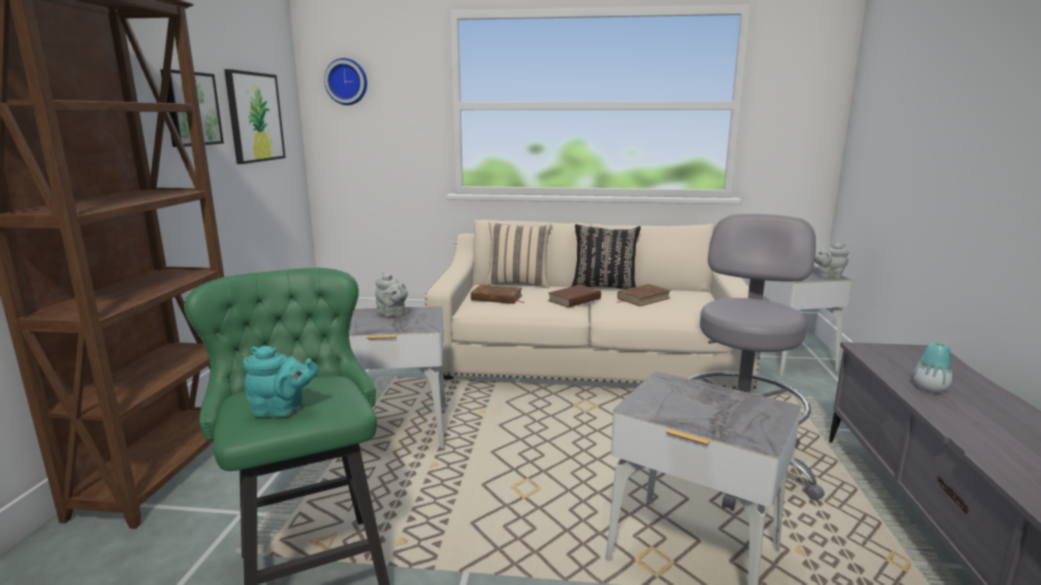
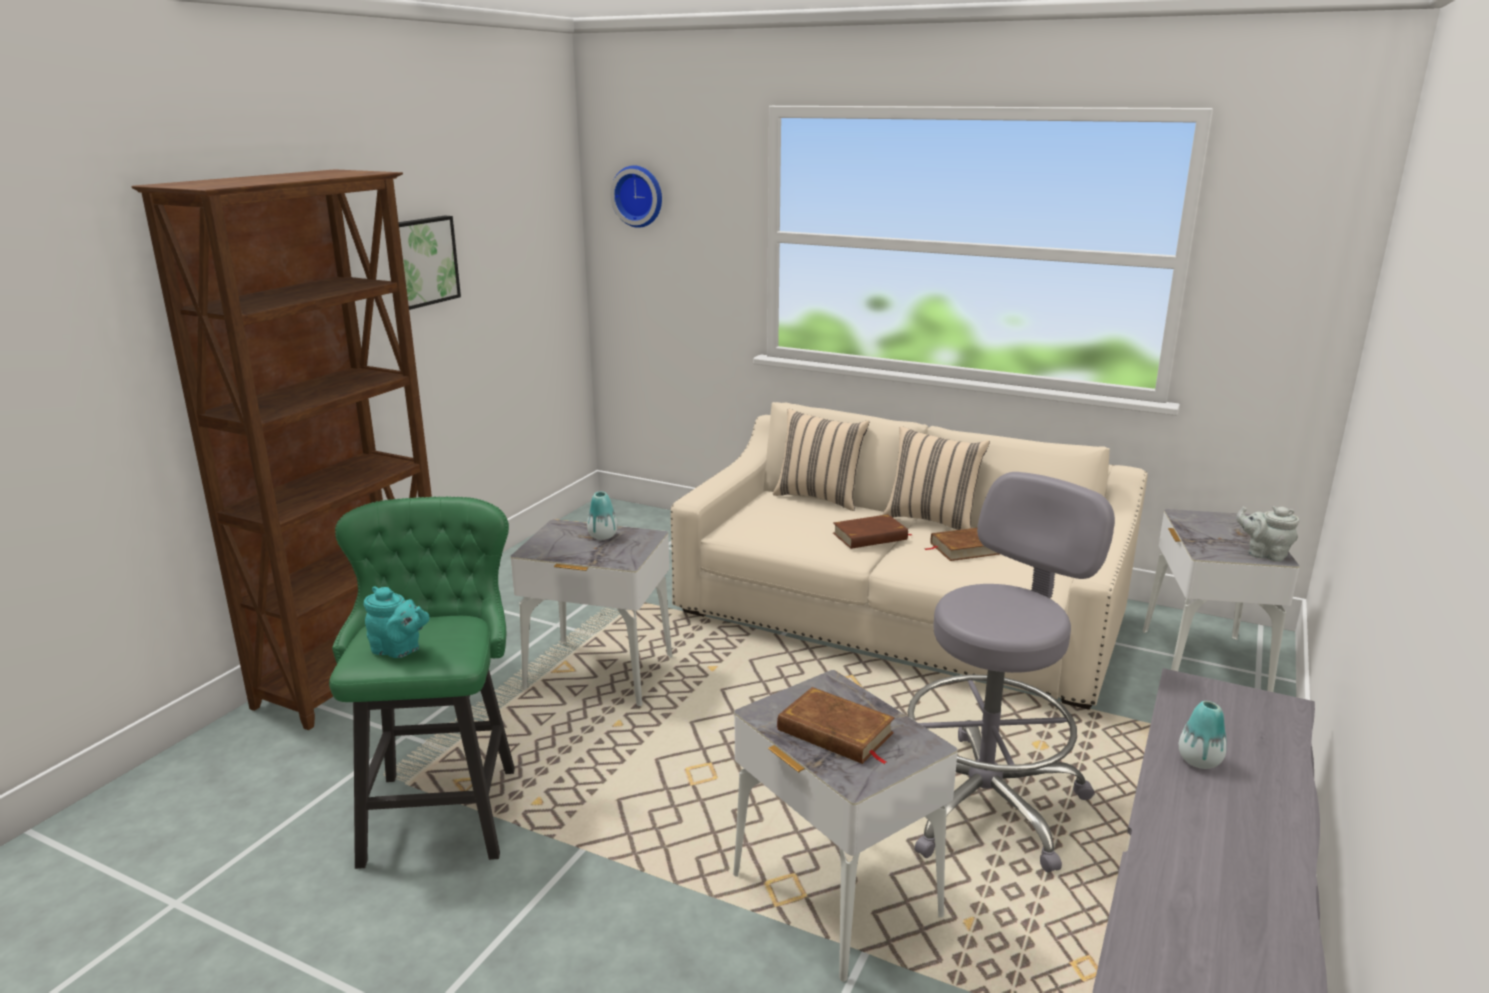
camera: 20 degrees right, 5 degrees up
(254, 117) = (510, 253): picture -> none
(392, 314) = (603, 536): grey teapot -> vase
(497, 298) = (770, 519): brown book -> brown book (835, 732)
(604, 287) = (932, 520): black pillow -> beige pillow

